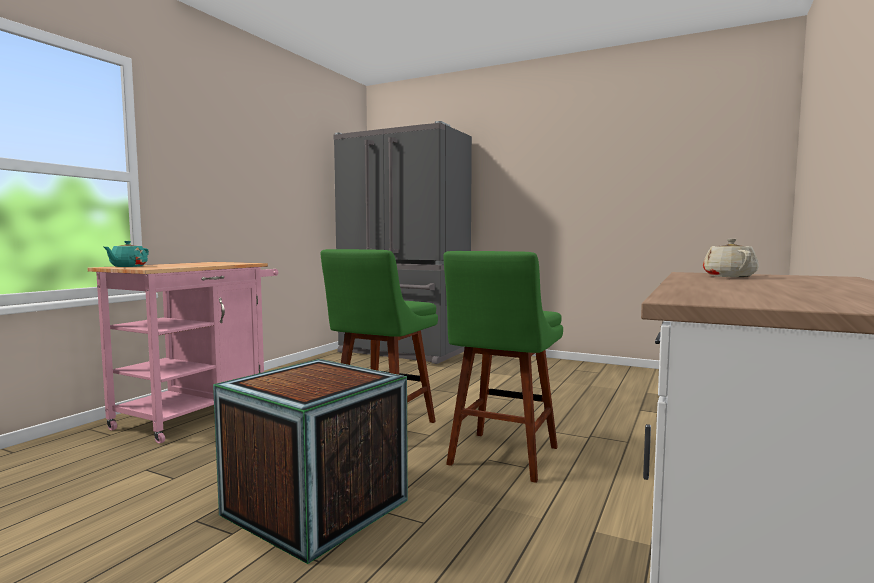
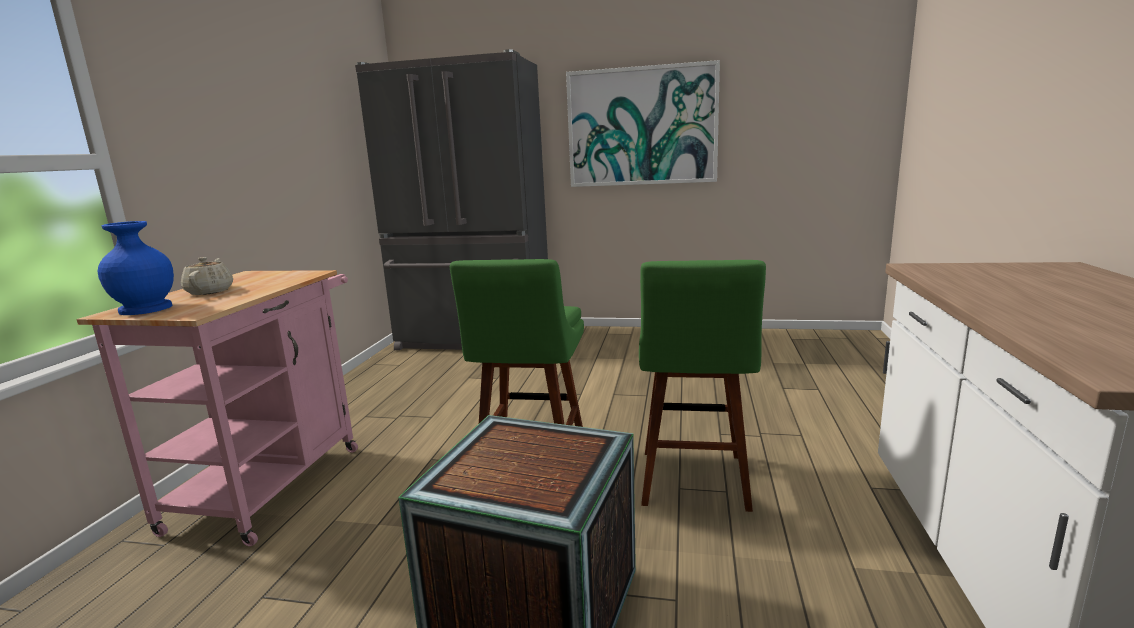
camera: 15 degrees left, 10 degrees up
(128, 266) = (144, 309): turquoise teapot -> blue vase
(552, 184) = (642, 127): none -> picture
(728, 276) = (977, 276): beige teapot -> beige teapot (210, 291)

